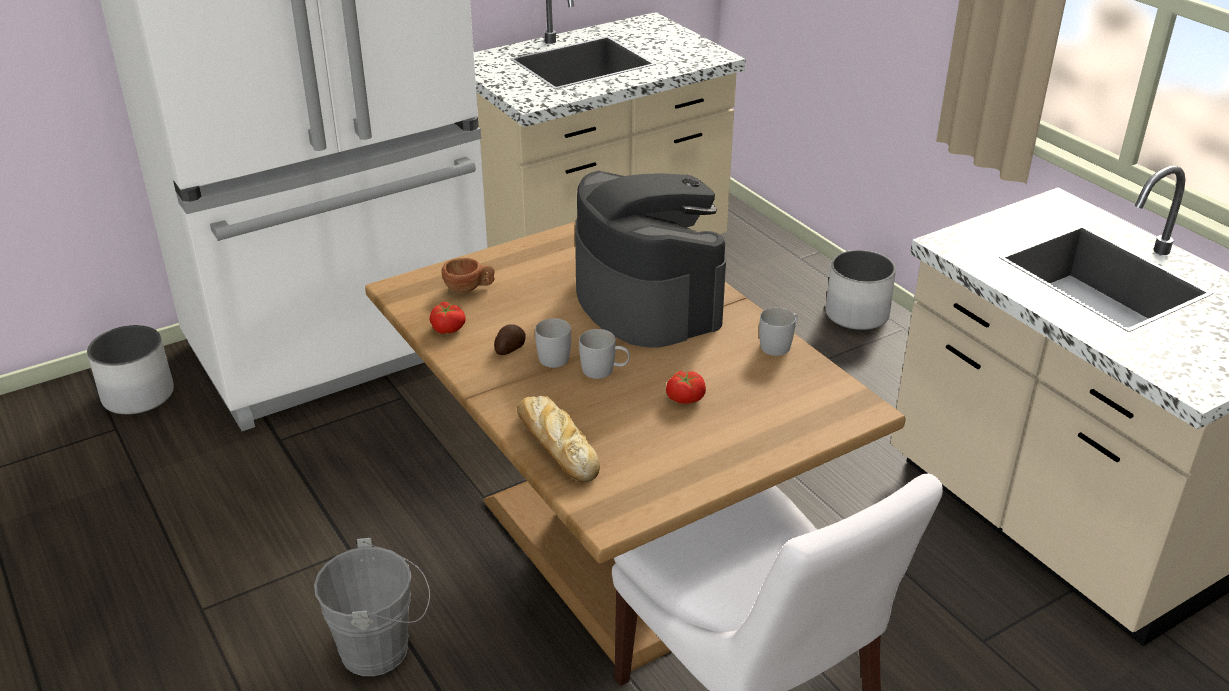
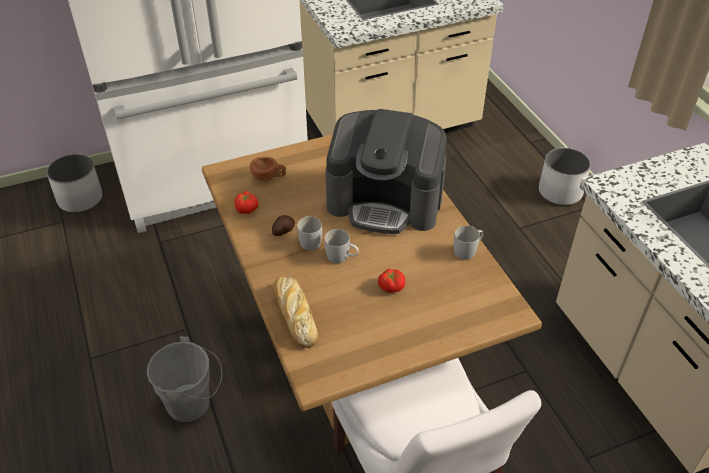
camera: 10 degrees right, 10 degrees up
(646, 299) = (386, 201): coffee machine -> coffee machine turned 120 degrees clockwise

